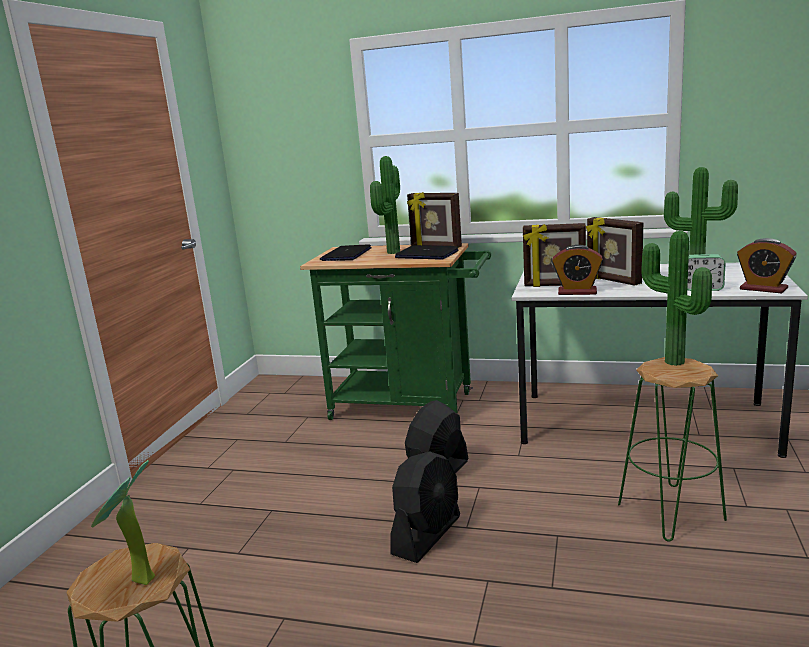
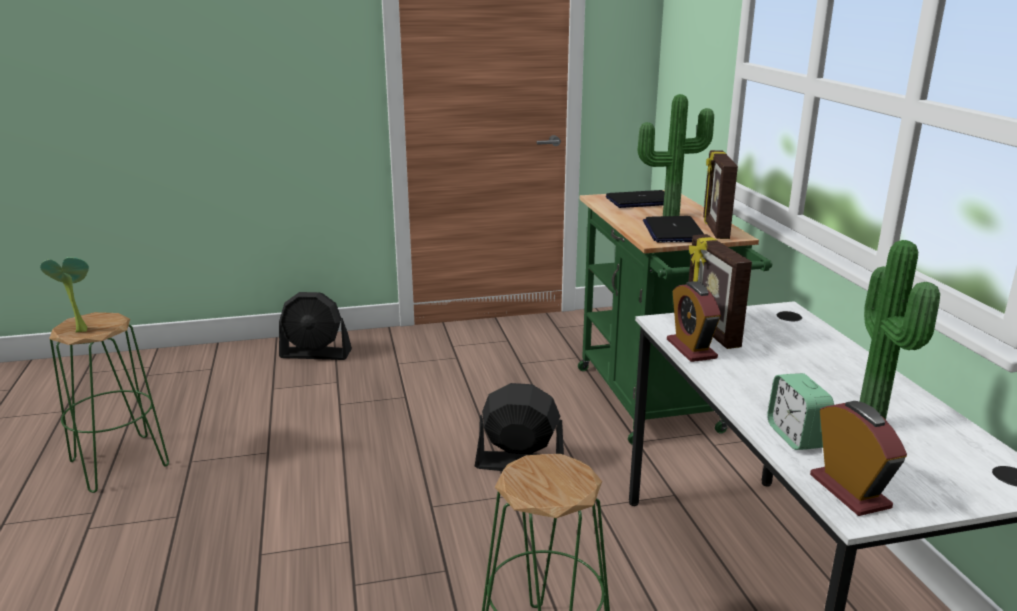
camera: 60 degrees right, 5 degrees up
(427, 535) = (406, 487): black fan -> black fan (316, 354)
(613, 281) = (773, 365): picture frame -> none
(672, 363) = (566, 473): potted plant -> none
(763, 289) = (849, 491): alarm clock -> alarm clock turned 150 degrees clockwise

